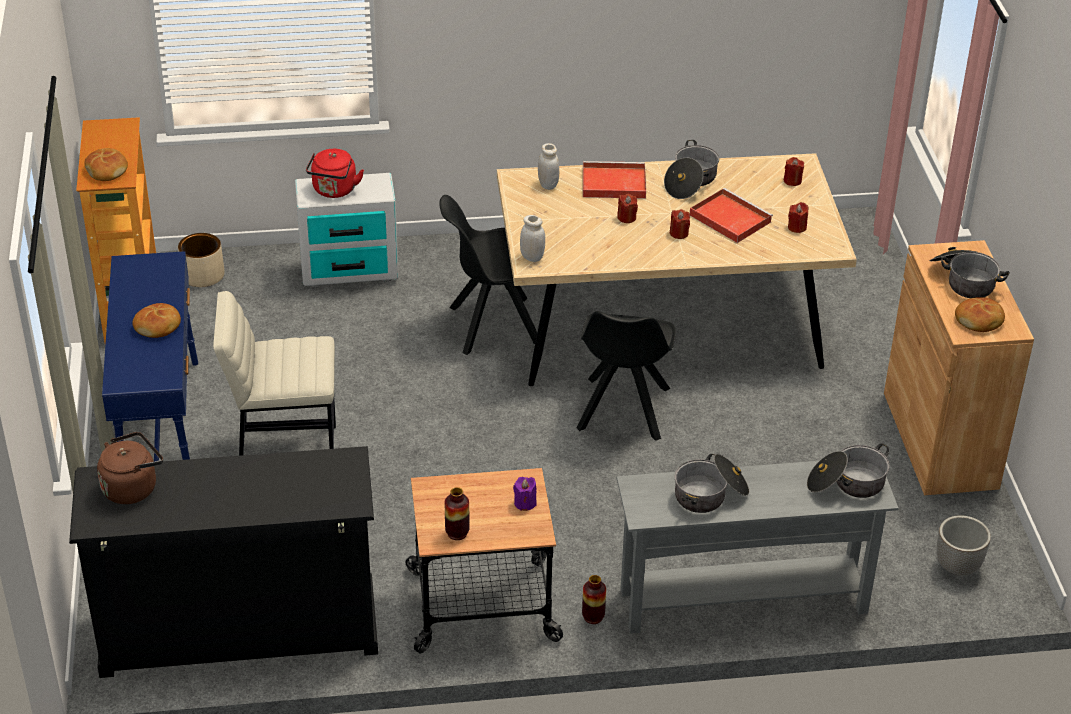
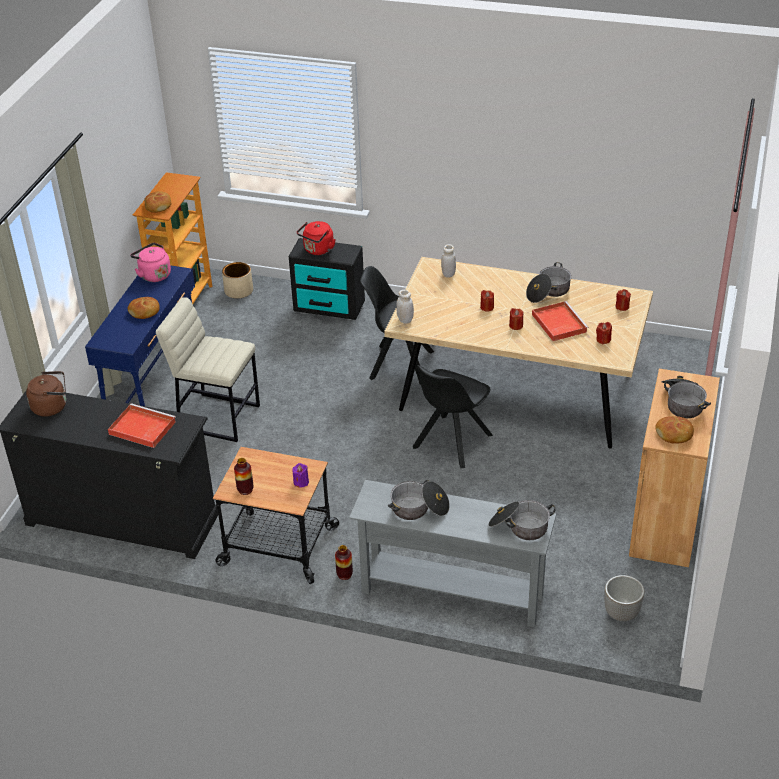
camera: 25 degrees right, 0 degrees up
(134, 272) = (153, 275): none -> pink kettle
(350, 275) = (329, 311): white nightstand -> black nightstand
(612, 183) = (492, 282): red tray -> red tray (141, 428)

